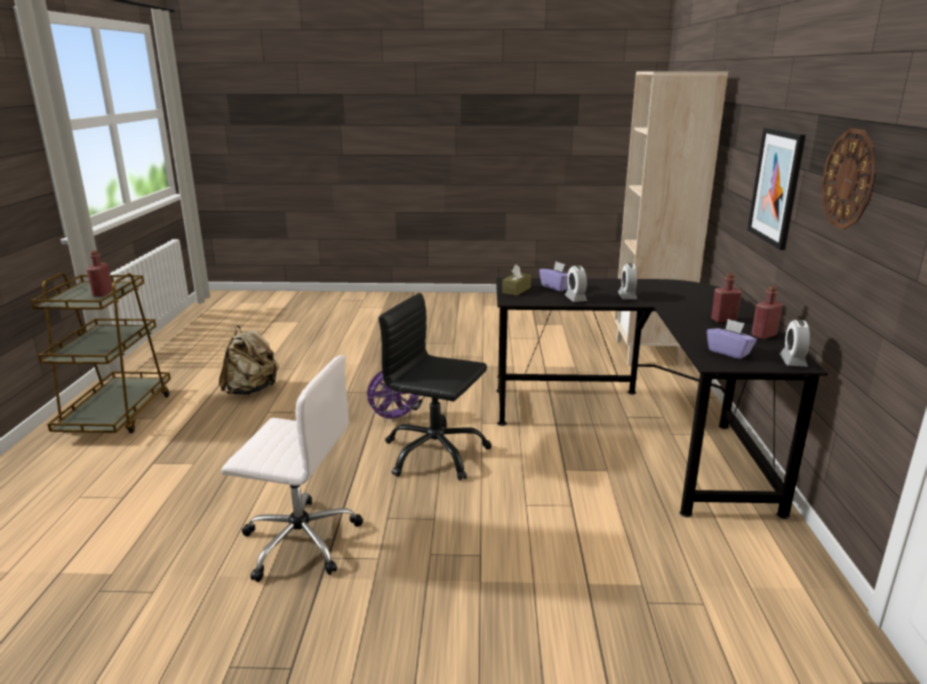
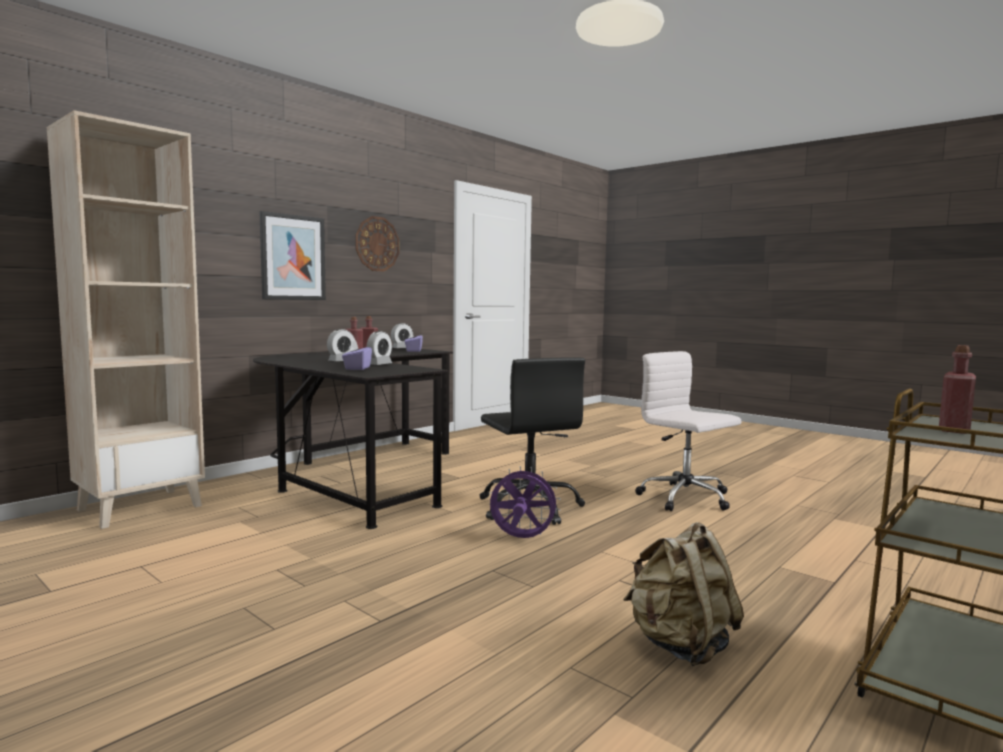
camera: 140 degrees left, 15 degrees down
(516, 290) = (395, 371): brown tissue box -> none

